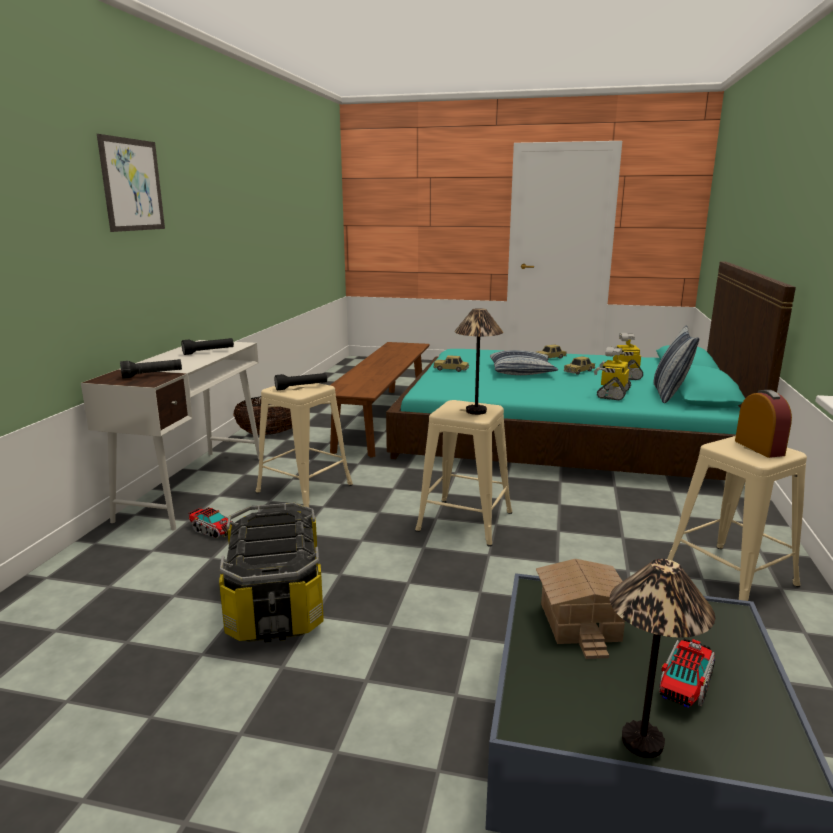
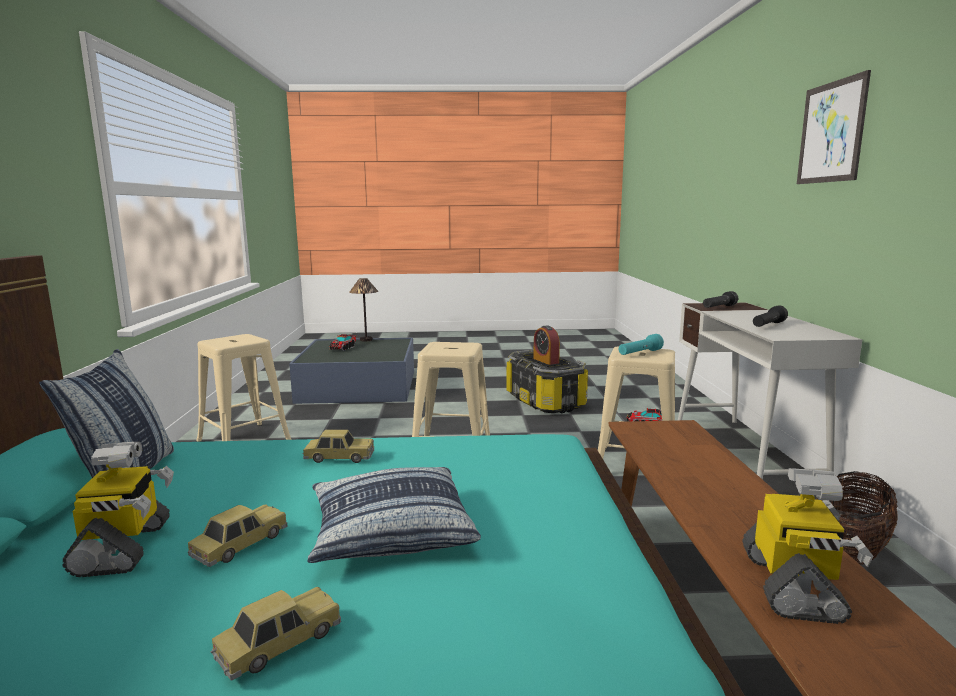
camera: 165 degrees right, 5 degrees down
(301, 387) = (639, 353): black flashlight -> turquoise flashlight
(451, 369) = (561, 513): toy car -> toy car (339, 457)
(476, 411) = (441, 347): table lamp -> none
(578, 622) = (377, 355): toy house -> none
(612, 394) = (235, 467): toy robot -> toy robot (793, 586)
(759, 448) = (227, 341): alarm clock -> alarm clock (546, 360)

